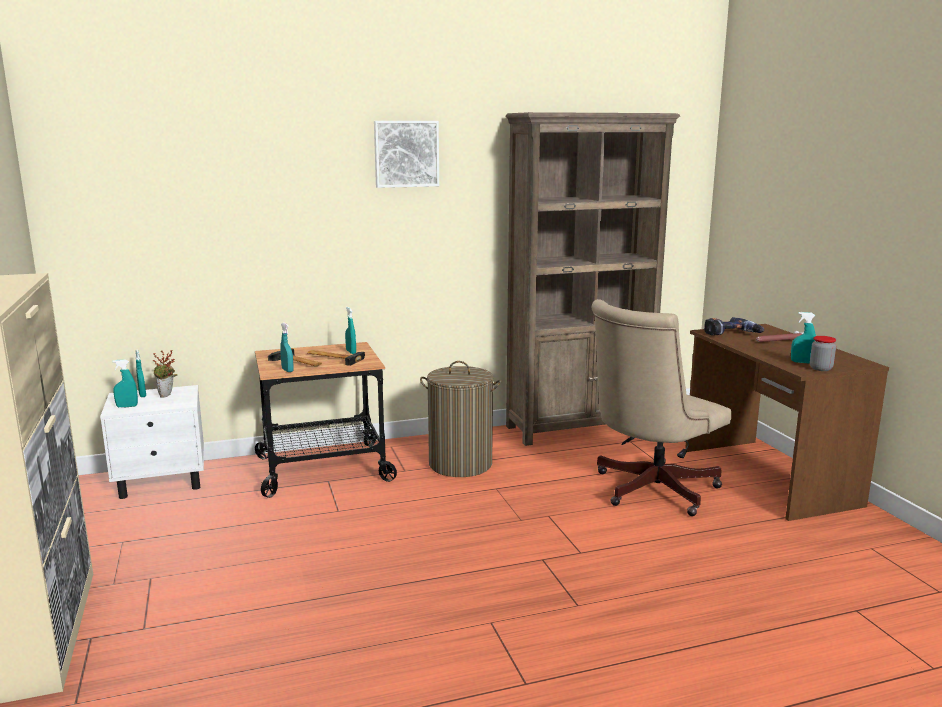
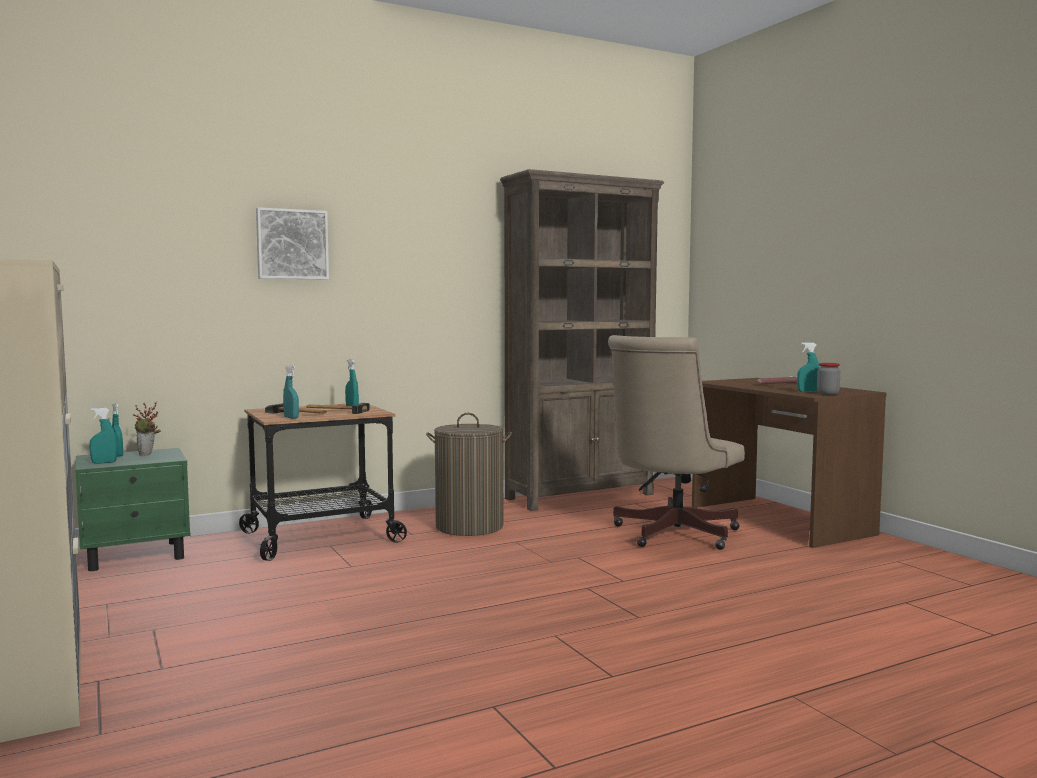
camera: 10 degrees left, 10 degrees down
(163, 481) = (137, 555): white nightstand -> green nightstand
(406, 154) = (404, 210): picture -> picture (292, 244)
(732, 335) = (732, 382): power drill -> none

